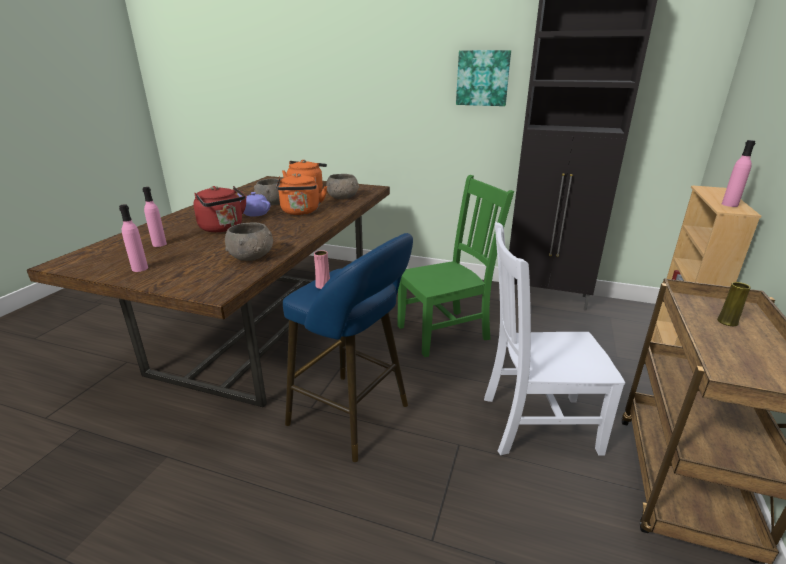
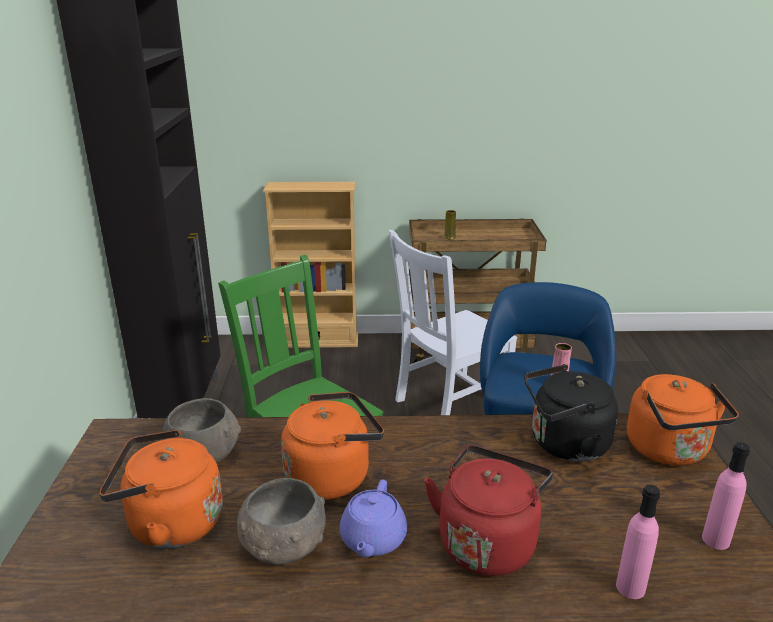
camera: 110 degrees left, 0 degrees up
(202, 282) = (670, 451): none -> orange kettle
(252, 256) = (564, 445): grey bowl -> black kettle
(483, 78) = (42, 151): picture -> none
(534, 423) = (449, 403): white chair -> white chair turned 75 degrees clockwise
(729, 205) = (332, 185): pink bottle -> none

